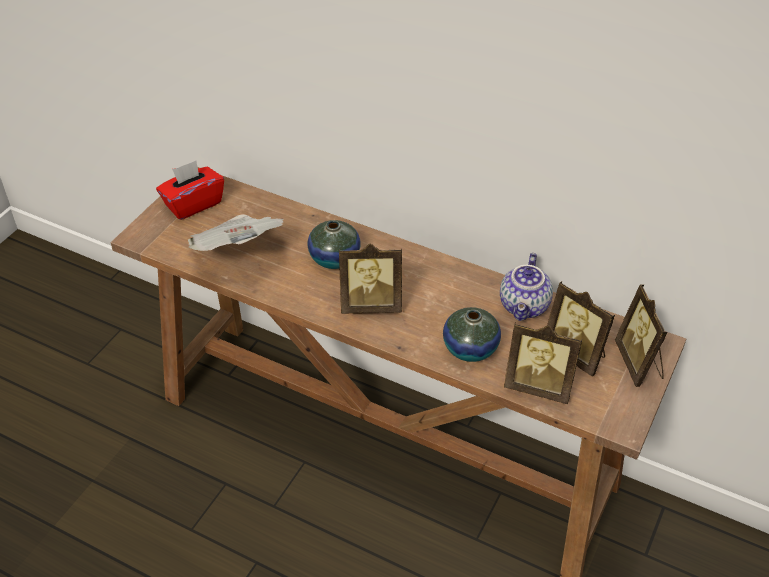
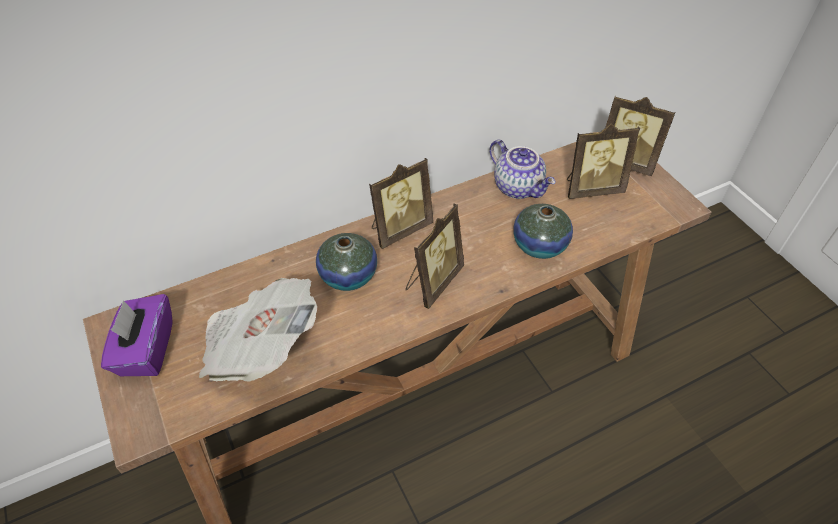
camera: 55 degrees left, 5 degrees up
(193, 204) = (146, 350): red tissue box -> purple tissue box
(538, 386) = (611, 228): picture frame -> picture frame (399, 229)

